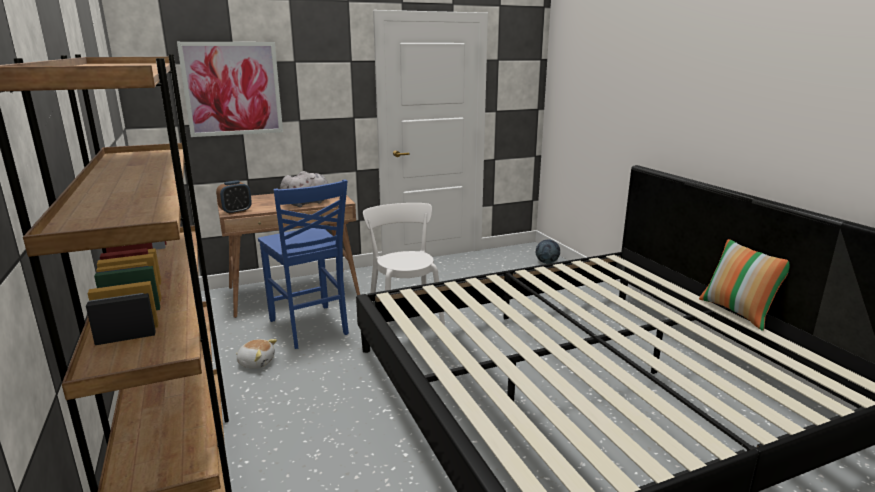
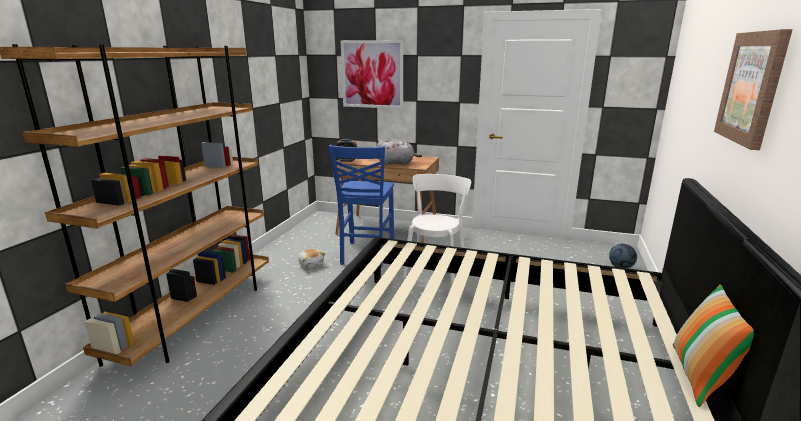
camera: 40 degrees right, 0 degrees up
(695, 85) = (752, 87): none -> picture

